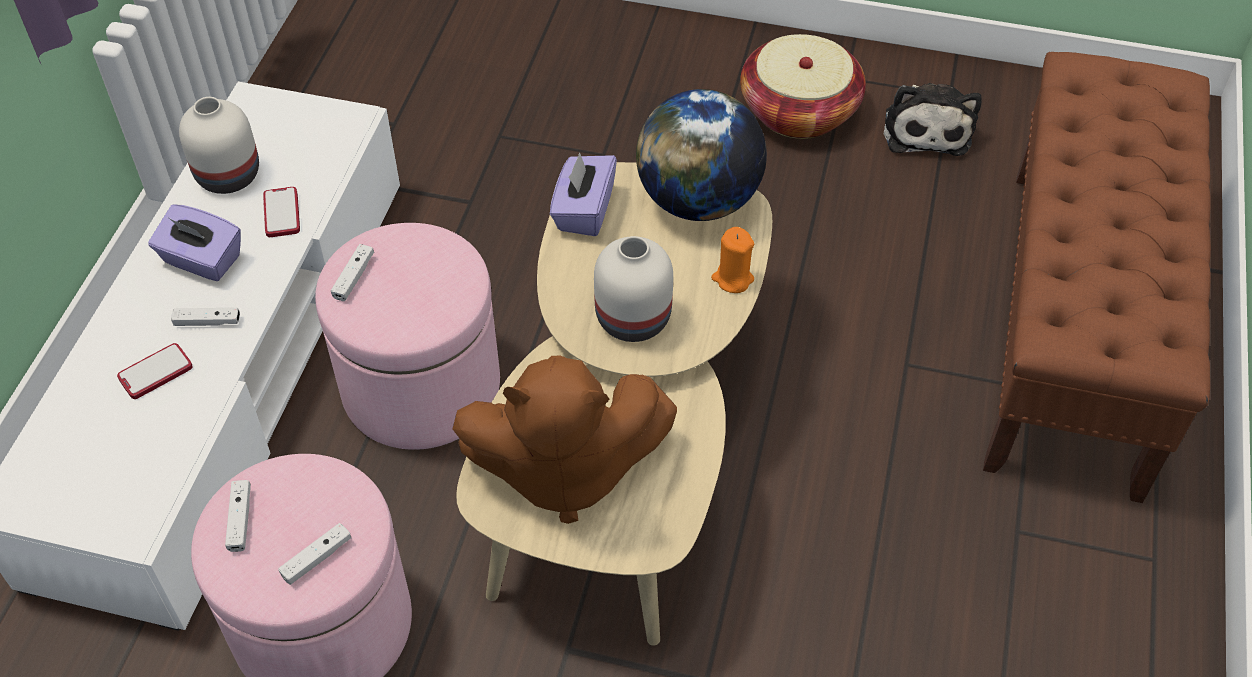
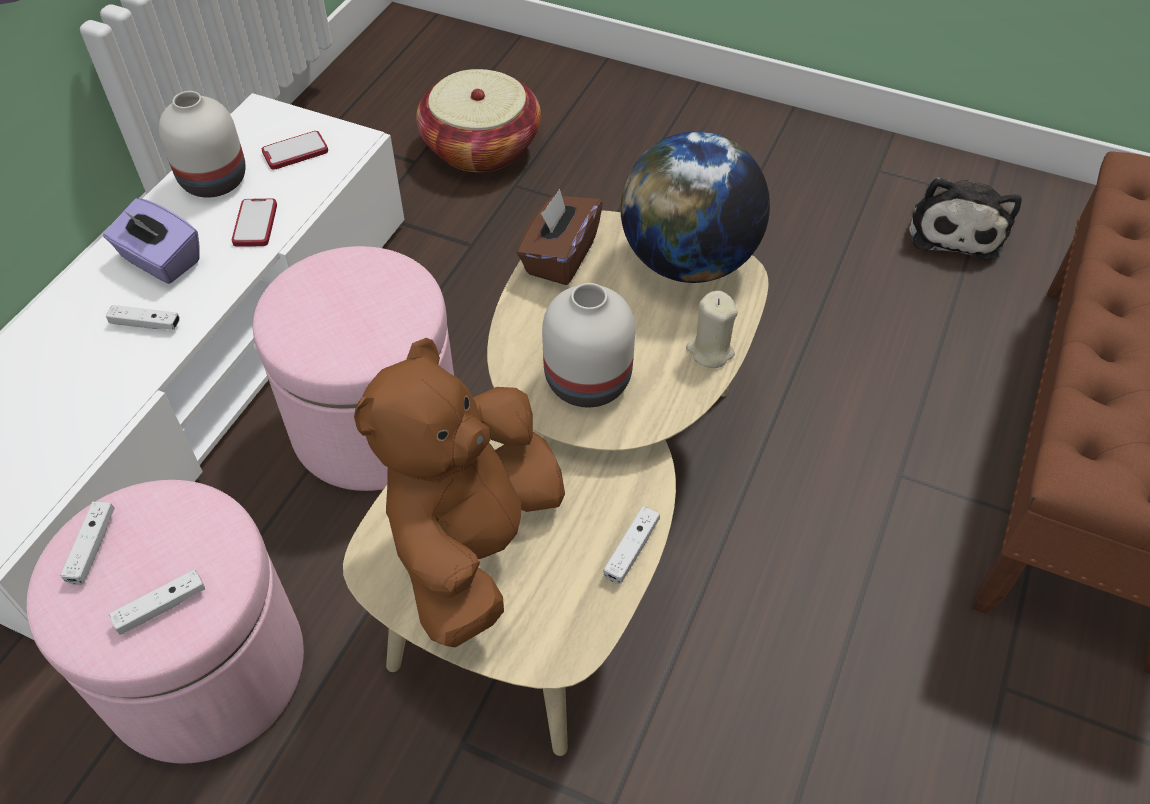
camera: 10 degrees right, 0 degrees up
(155, 372) = (76, 369): phone -> phone (295, 152)
(354, 277) = (298, 296): white game controller -> white game controller (631, 550)
(564, 470) = (473, 544): brown plush toy -> brown plush toy turned 105 degrees clockwise
(583, 211) = (559, 257): purple tissue box -> brown tissue box
(732, 279) = (710, 351): orange candle -> beige candle
(798, 111) = (823, 196): basket -> basket (481, 147)

